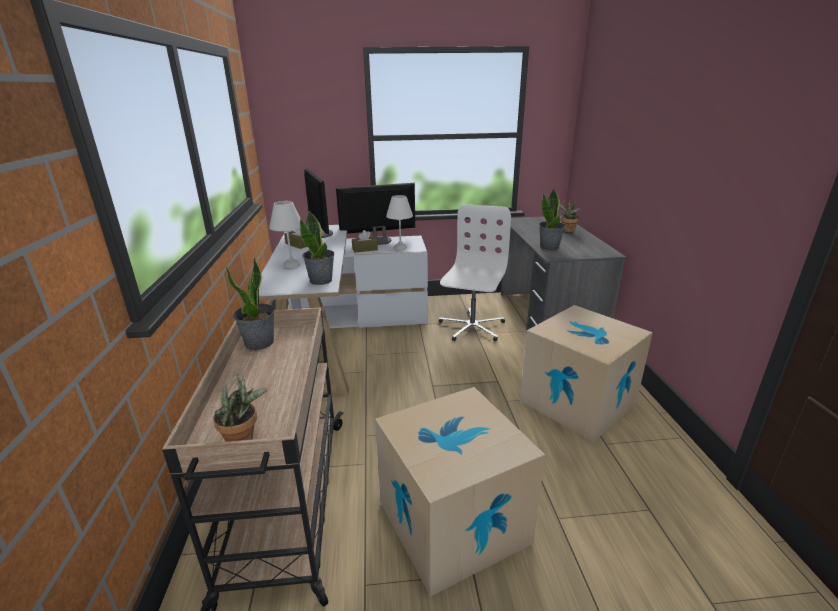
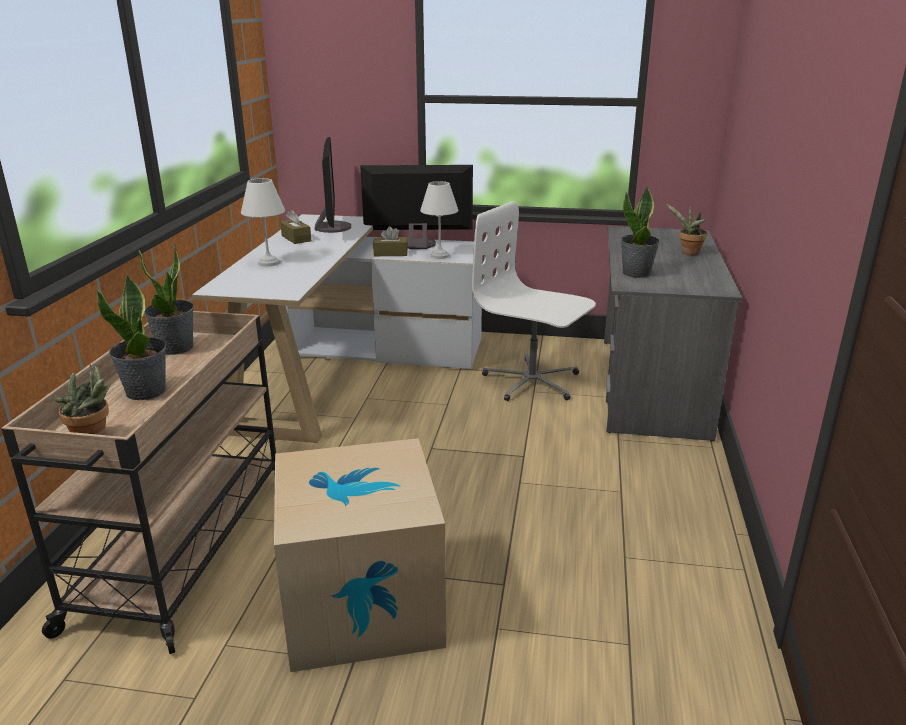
camera: 15 degrees right, 0 degrees up
(321, 280) = (289, 285): potted plant -> potted plant (146, 391)
(471, 327) = (532, 382): white office chair -> white office chair turned 90 degrees counterclockwise
(577, 402) = (620, 500): cardboard box -> none

